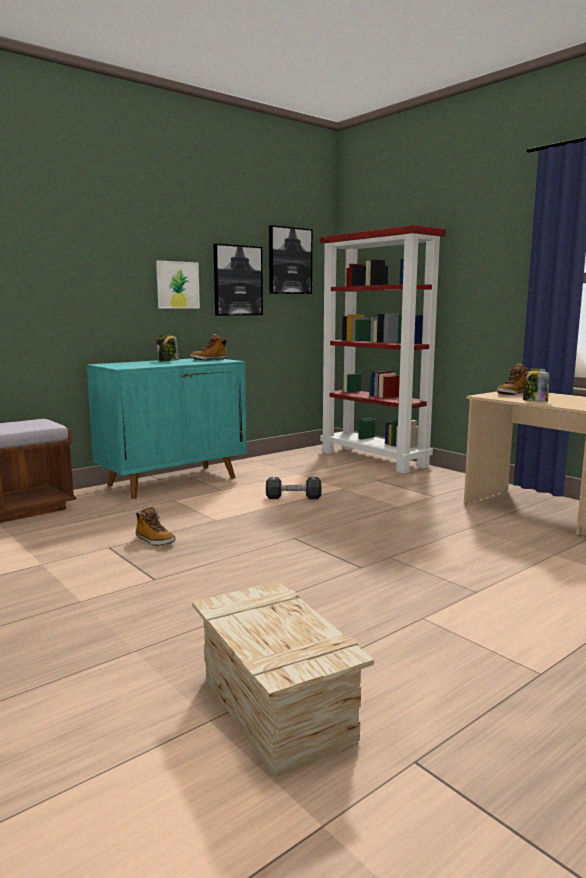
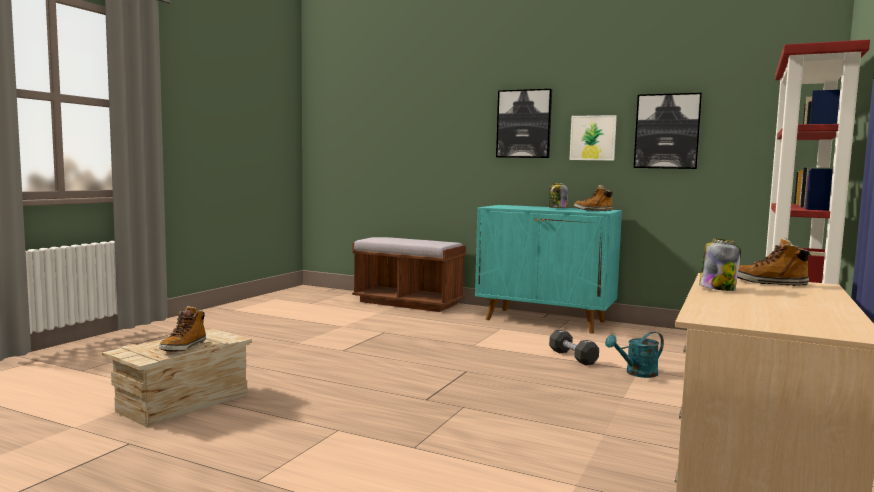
camera: 65 degrees right, 5 degrees down
(154, 541) = (409, 339): boot -> boot (183, 347)
(289, 261) = (750, 105): picture -> picture (524, 124)
(351, 491) = (636, 373): none -> turquoise watering can

